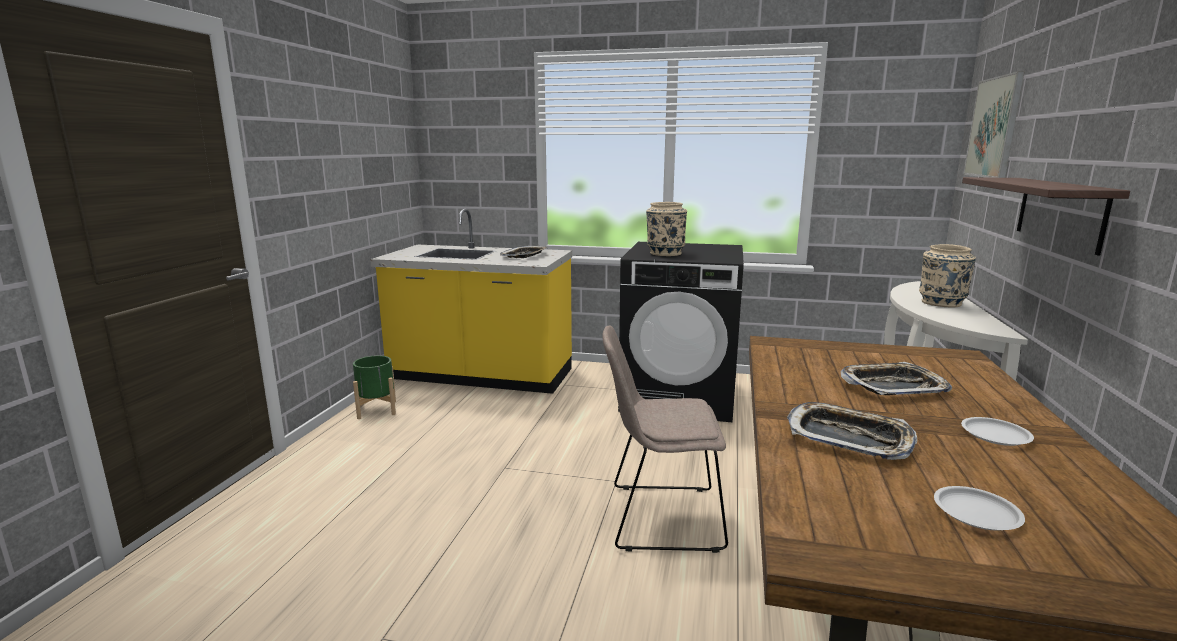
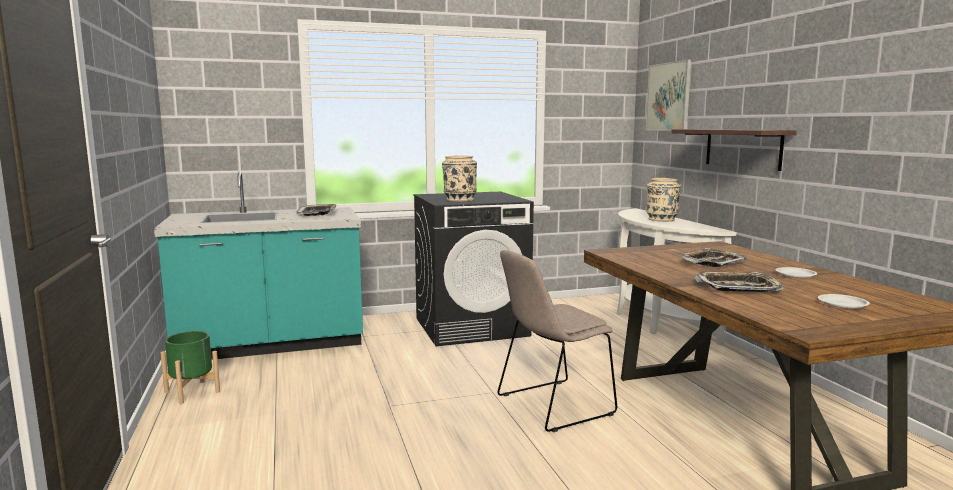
camera: 30 degrees left, 5 degrees down
(481, 376) = (271, 344): yellow counter -> turquoise counter

